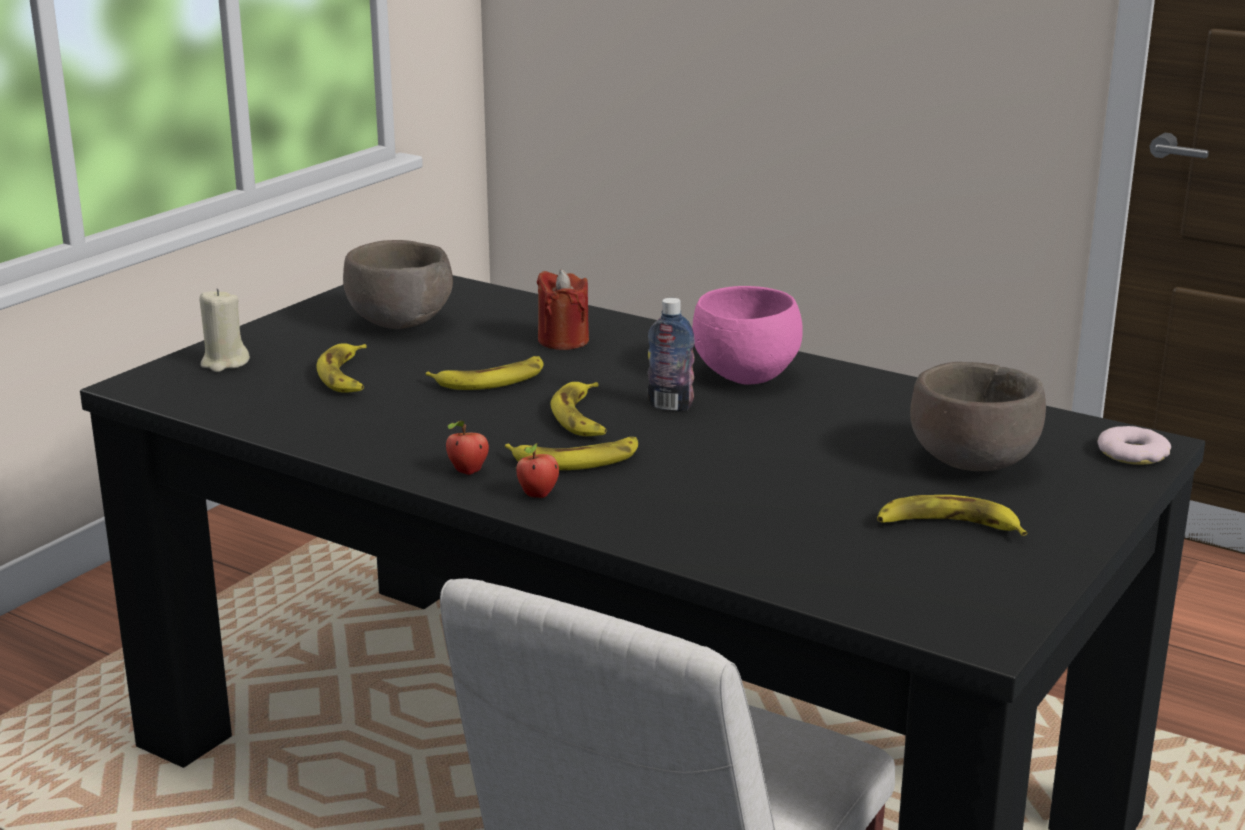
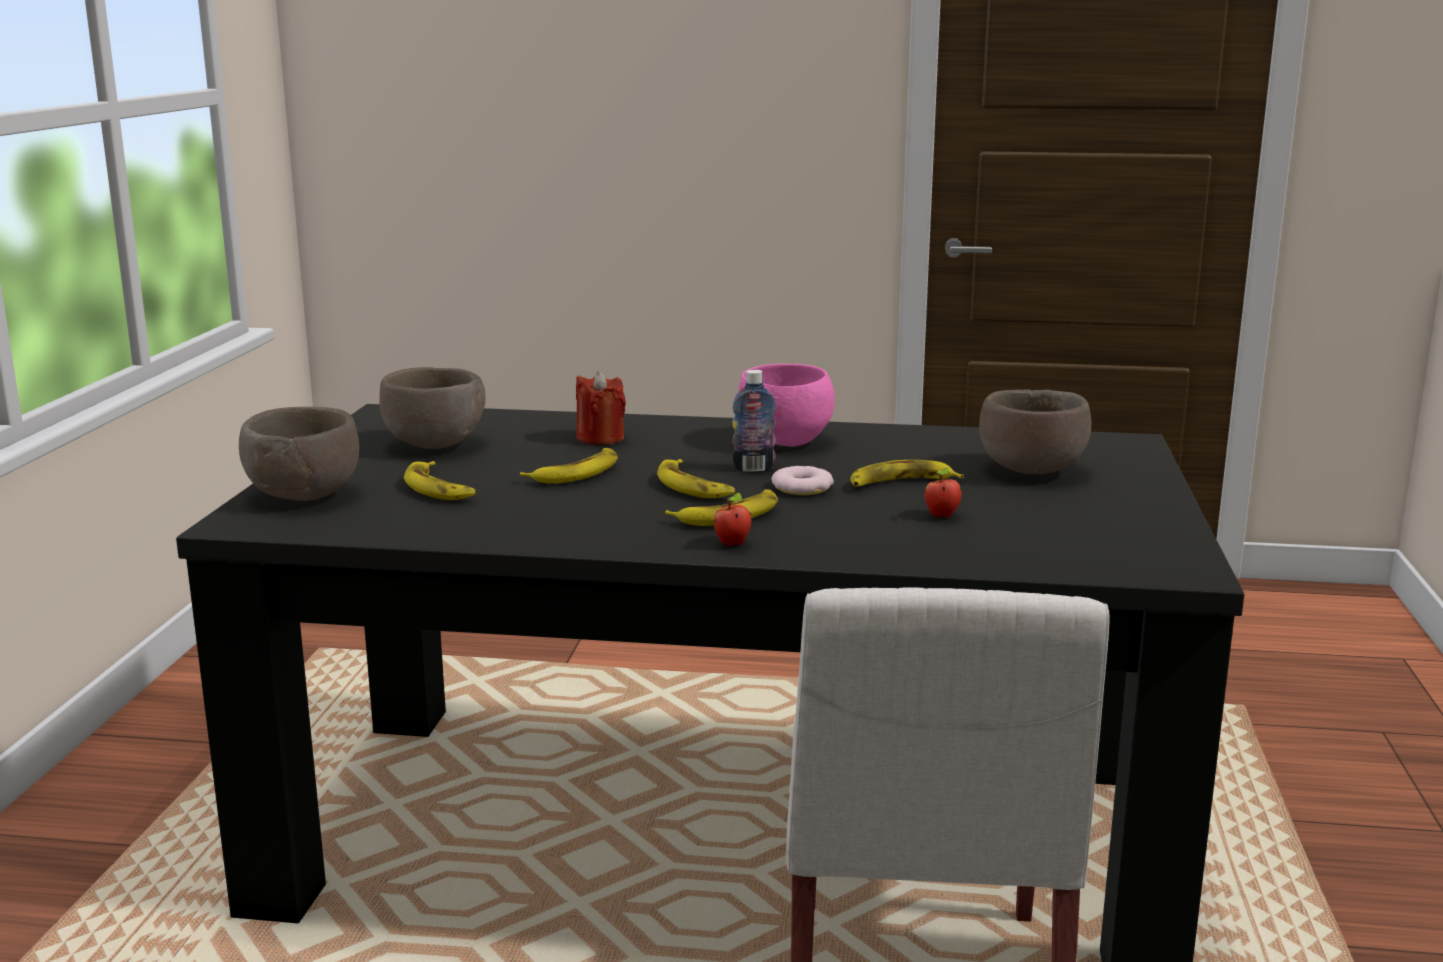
camera: 25 degrees left, 5 degrees down
(224, 363) = (303, 496): beige candle -> brown bowl
(467, 472) = (649, 538): apple -> apple (942, 516)
(947, 526) = (1070, 511): banana -> banana (900, 483)
(1133, 453) = (1128, 448): donut -> donut (802, 487)

